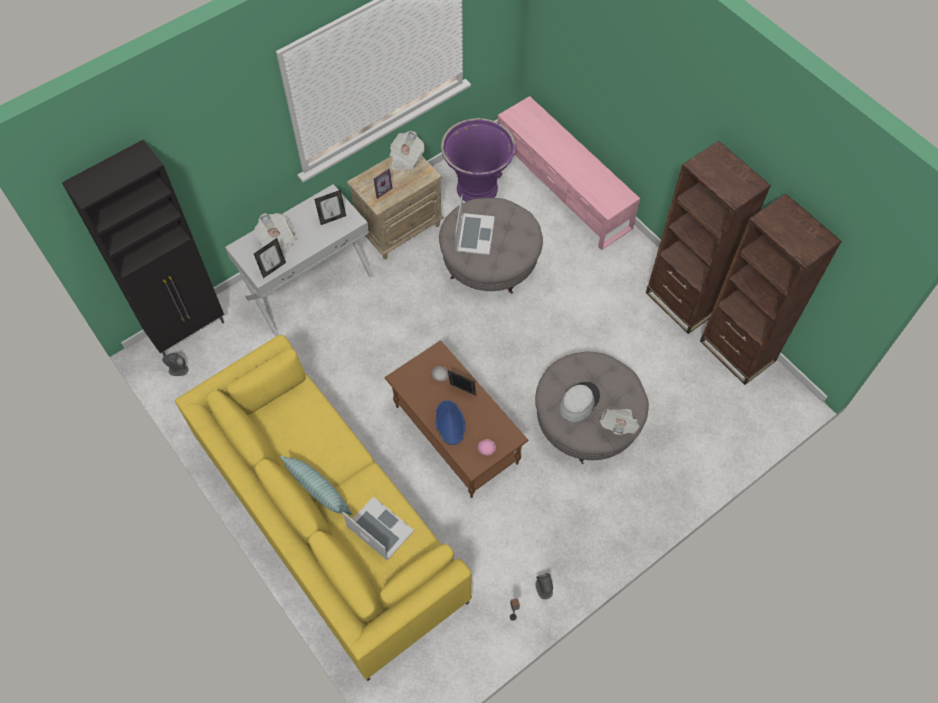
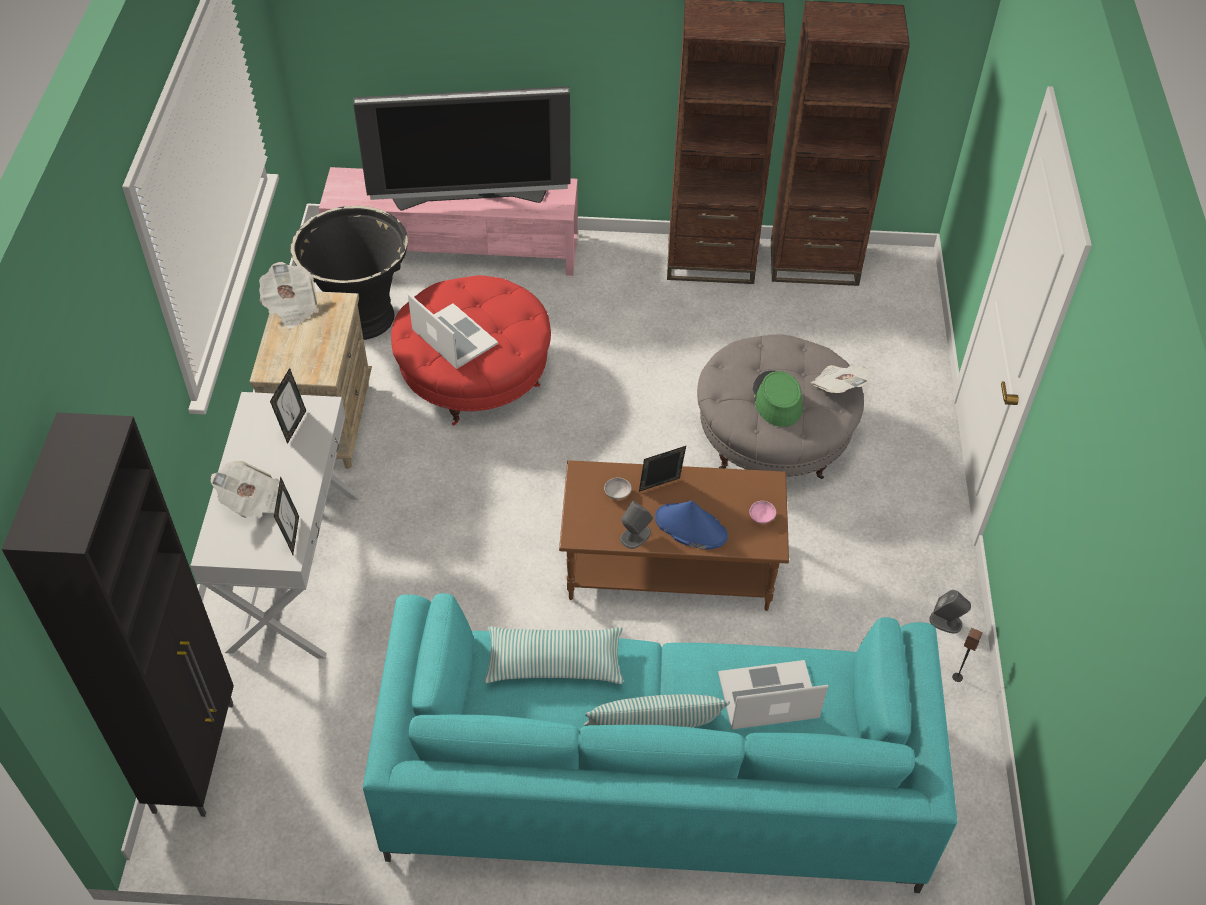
camera: 50 degrees left, 10 degrees down
(178, 370) = (242, 812): grey speaker -> grey speaker (635, 536)
(318, 424) = (554, 663): none -> pillow
(329, 518) = (654, 781): yellow sofa -> turquoise sofa
(381, 190) = (306, 358): picture frame -> none
(477, 188) = (361, 317): purple planter -> black planter
(490, 262) = (474, 376): grey ottoman -> red ottoman
(573, 166) = (470, 197): none -> television
(579, 402) = (776, 400): grey hat -> green hat

